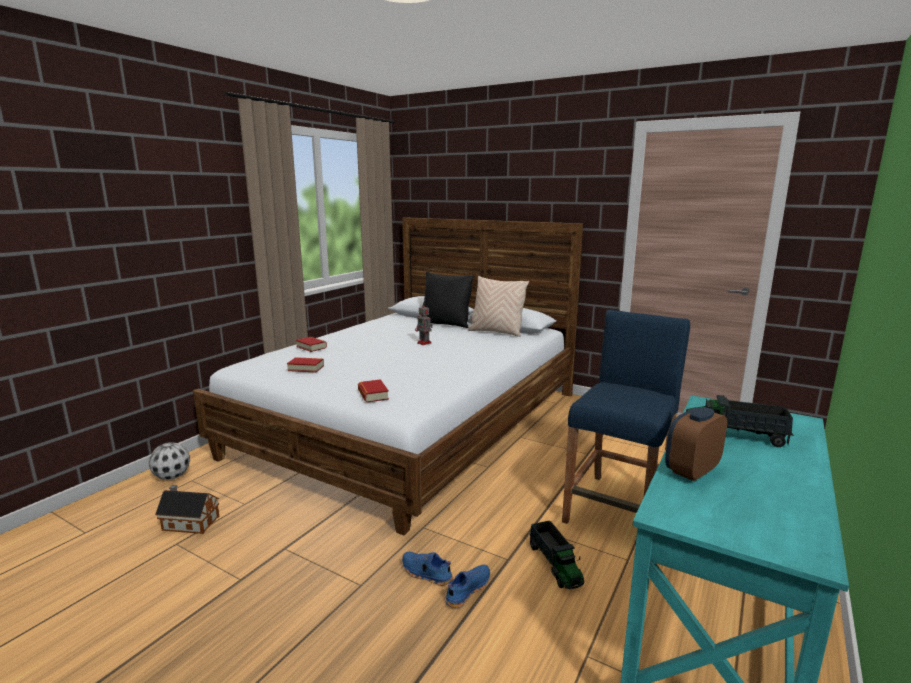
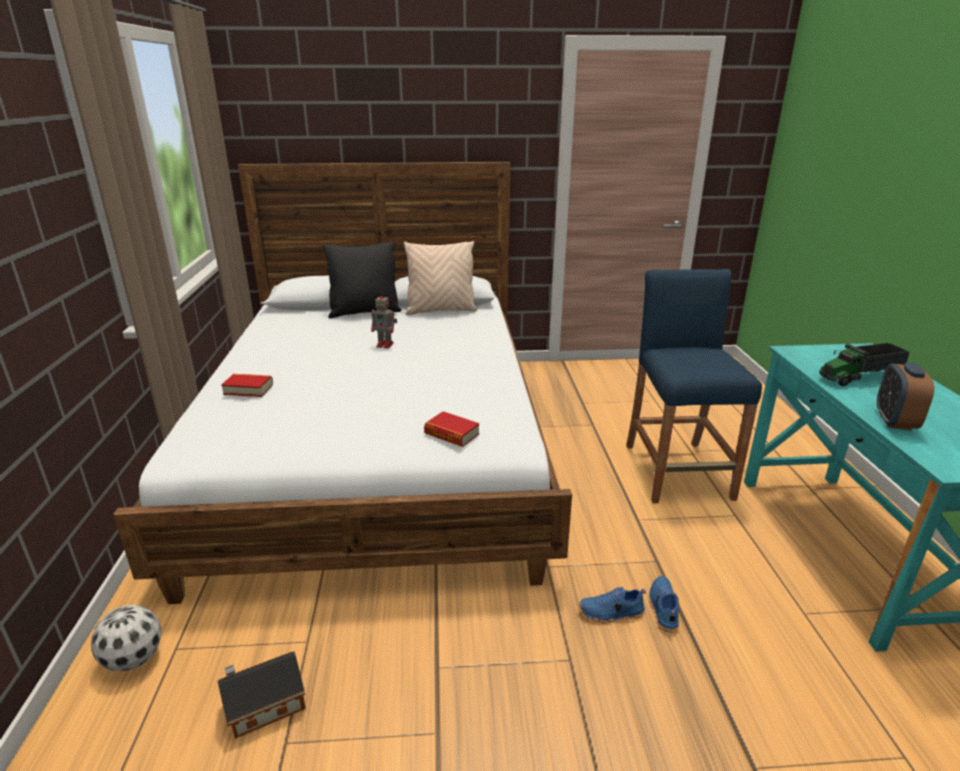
camera: 35 degrees left, 10 degrees up
(306, 368) = (299, 424): book -> none
(555, 564) = (695, 546): toy truck -> none

